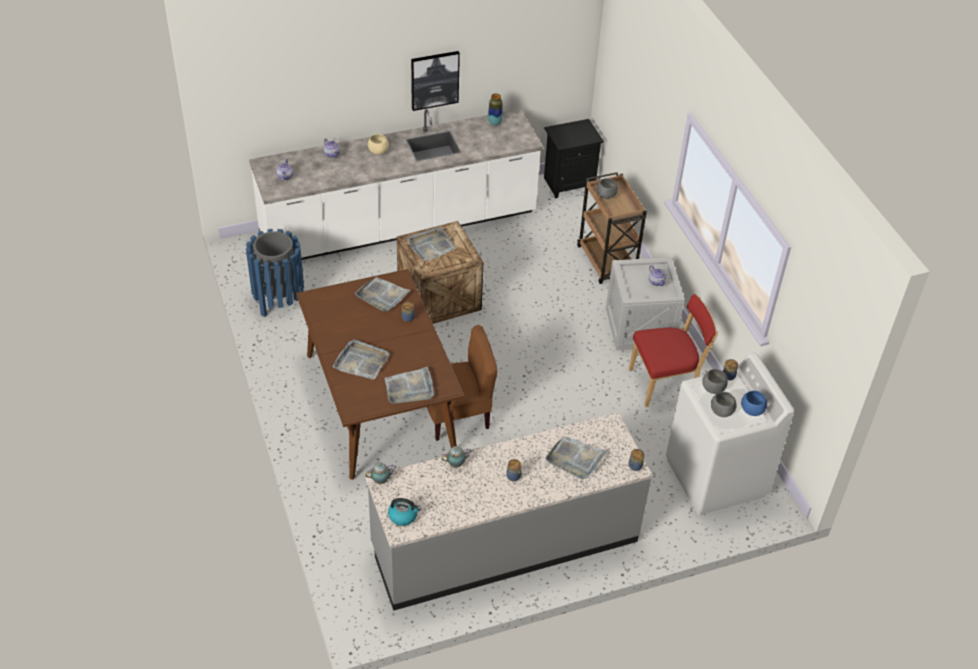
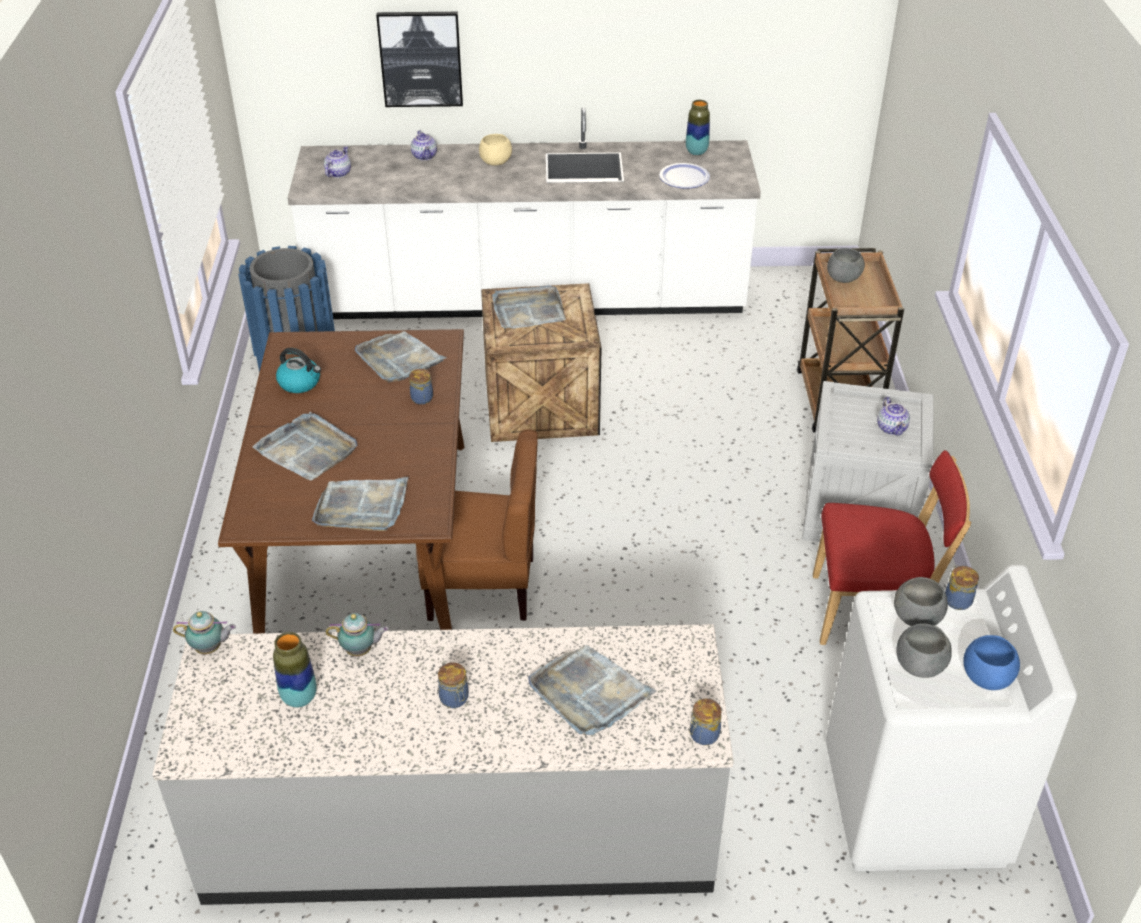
camera: 20 degrees right, 5 degrees down
(403, 516) = (209, 723): kettle -> kettle (300, 383)
(434, 80) = (603, 62): picture -> picture (420, 58)
(439, 493) = (299, 697): none -> vase
(495, 143) = (684, 177): none -> plate
(568, 183) = (817, 284): black nightstand -> none

